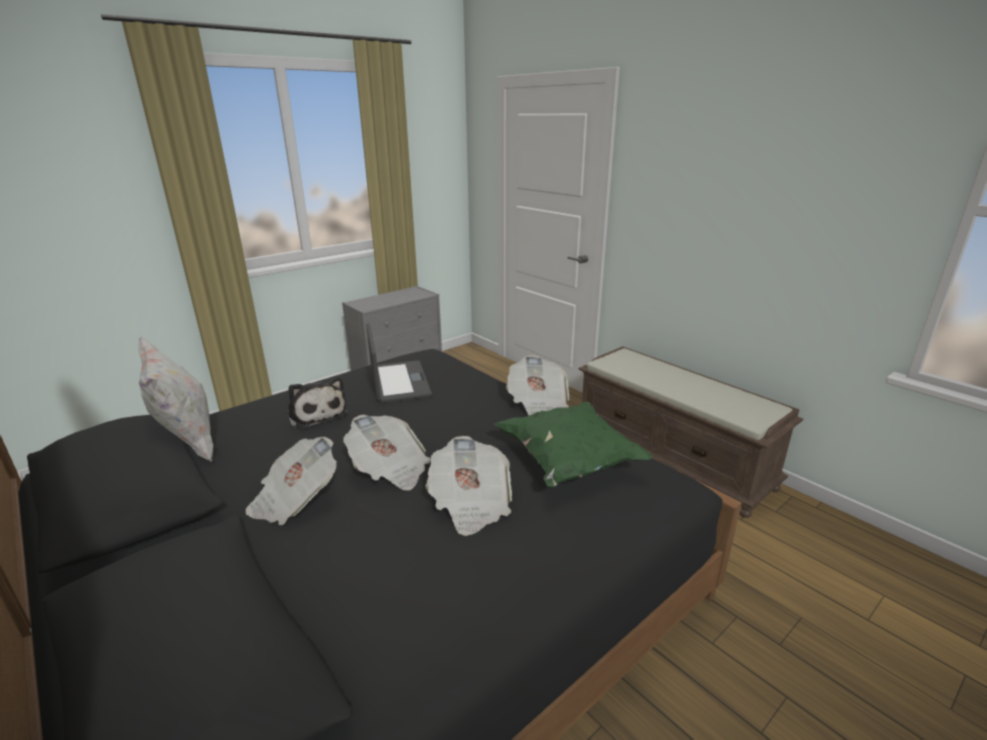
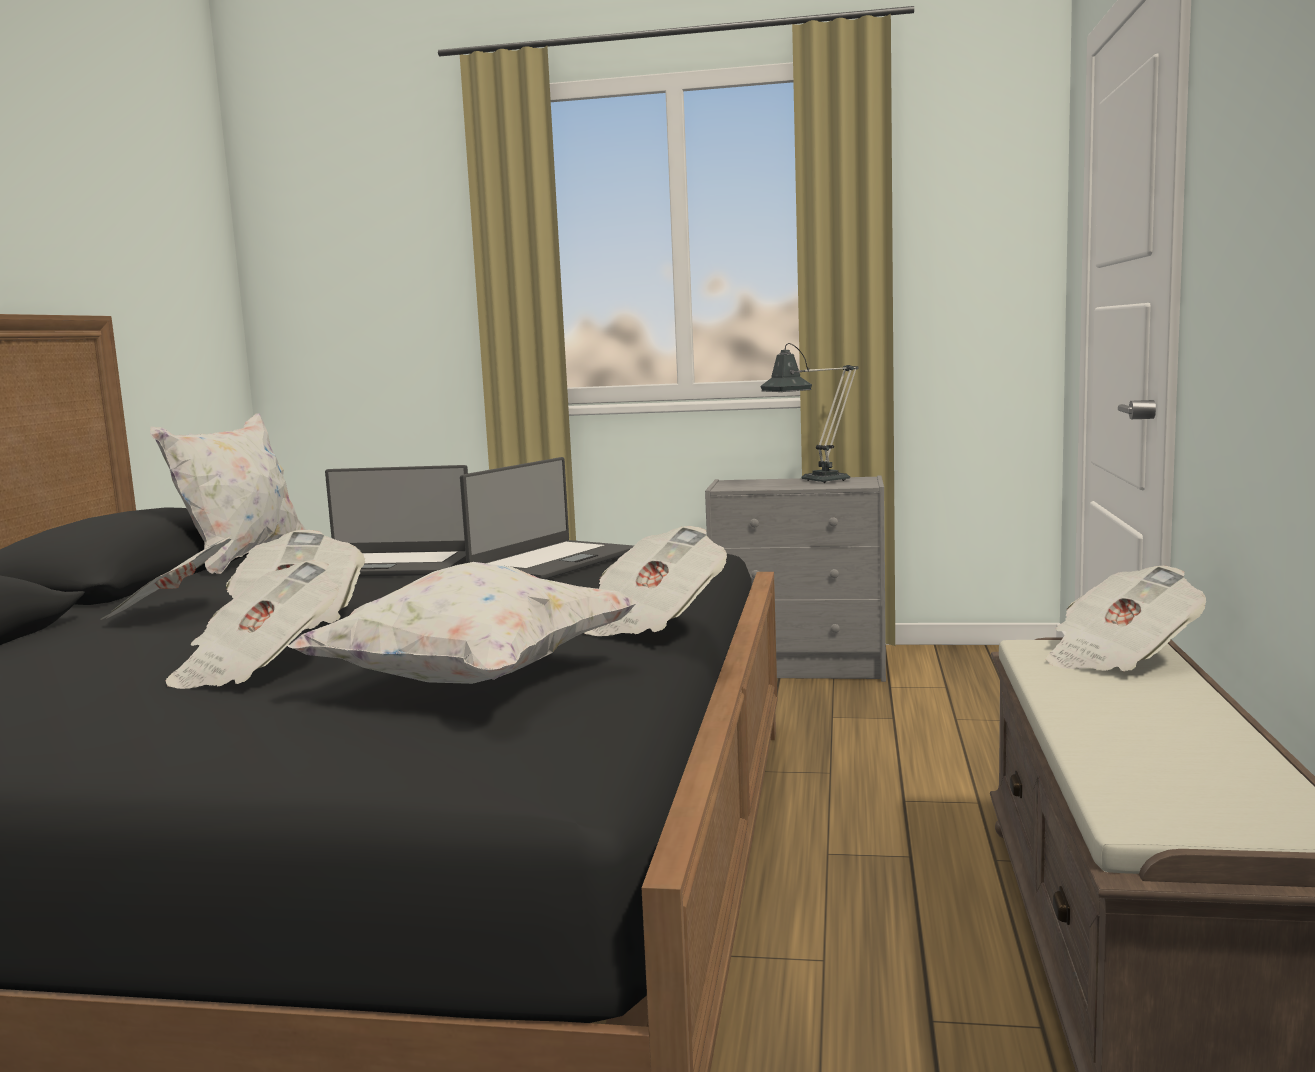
camera: 50 degrees right, 15 degrees down
(316, 414) = (389, 566): plush toy -> laptop
(399, 295) = (816, 481): none -> table lamp
(569, 462) = (475, 681): green pillow -> white pillow
(631, 360) = (1118, 658): none -> newspaper

